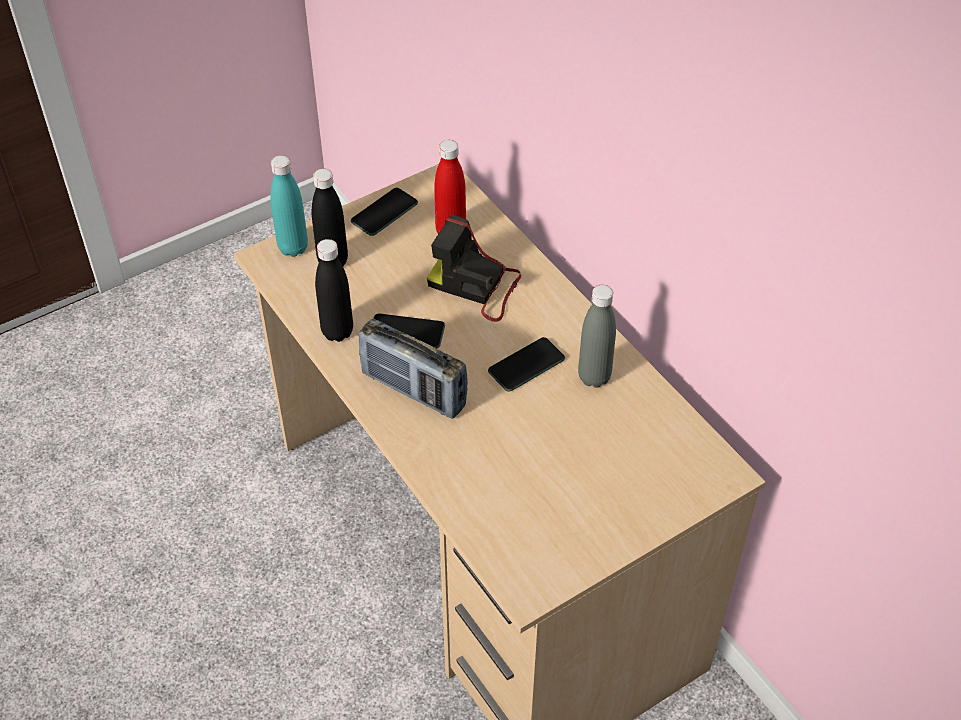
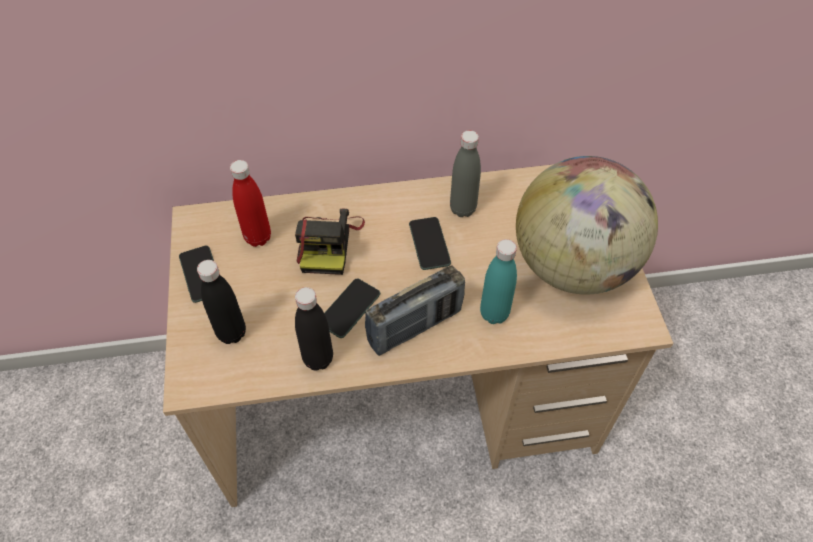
camera: 65 degrees left, 5 degrees up
(293, 248) = (193, 358): turquoise bottle -> turquoise bottle (494, 313)
(476, 286) = (328, 243): camera -> camera turned 45 degrees counterclockwise
(575, 502) = (573, 265): none -> globe

